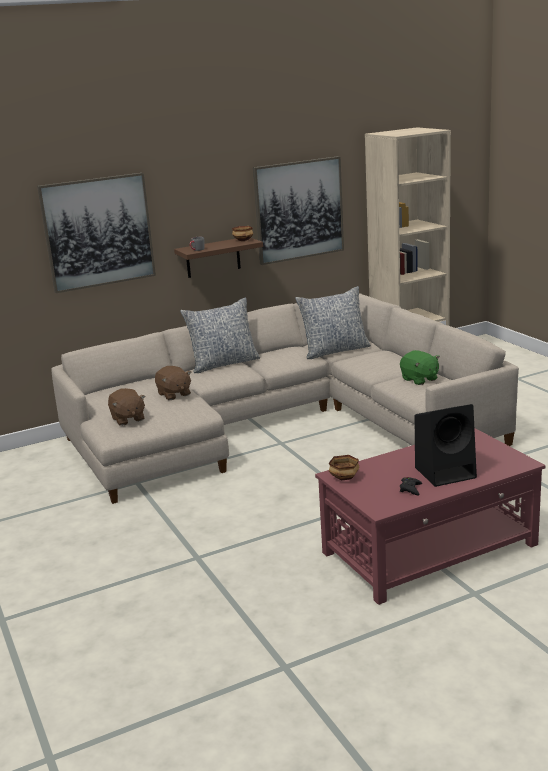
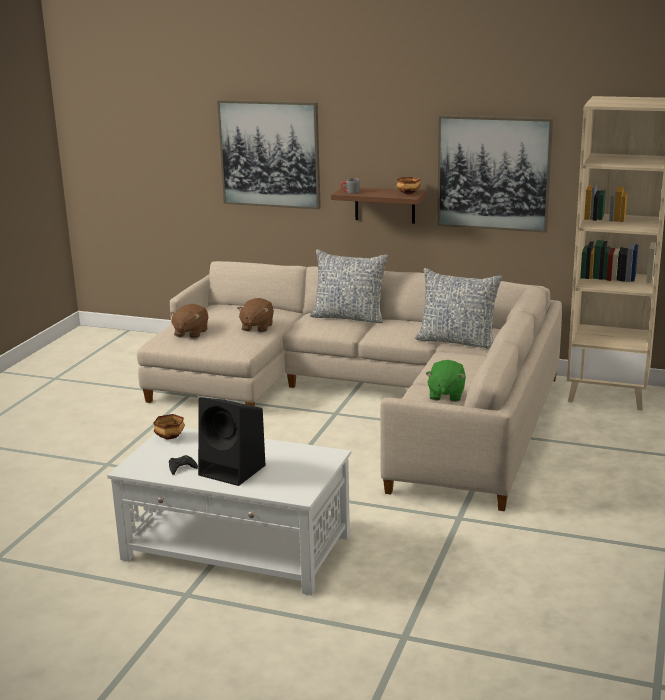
camera: 45 degrees right, 0 degrees up
(430, 548) = (237, 547): red coffee table -> white coffee table

